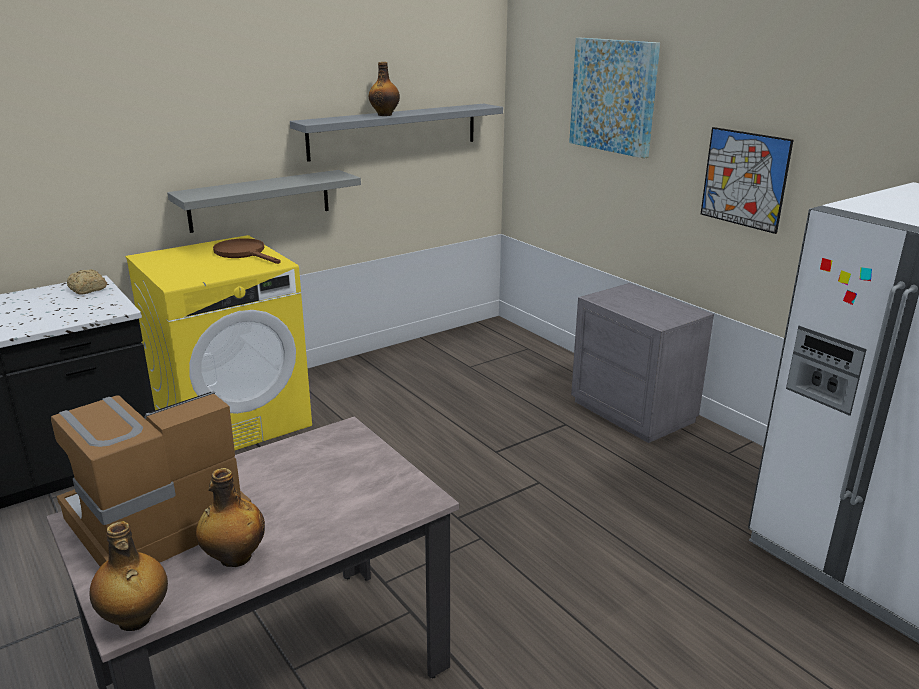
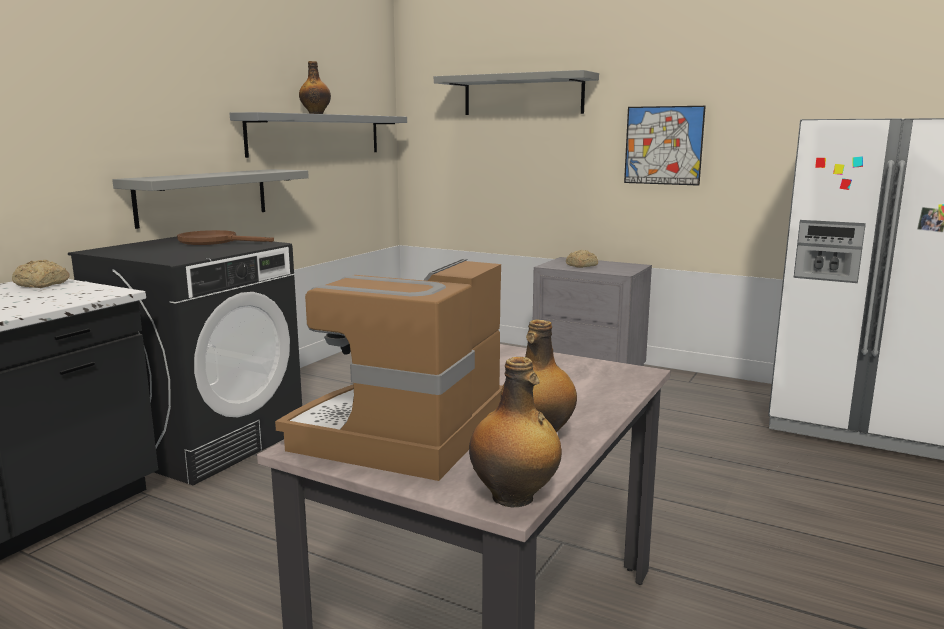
camera: 25 degrees left, 10 degrees down
(233, 419) = (205, 440): yellow washing machine -> black washing machine
(613, 96) = (522, 95): picture -> grey shelf
(629, 303) = (580, 266): none -> bread

